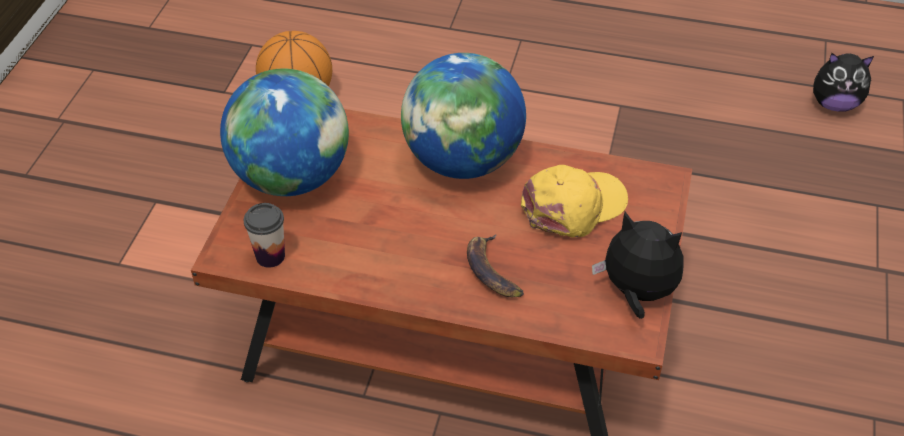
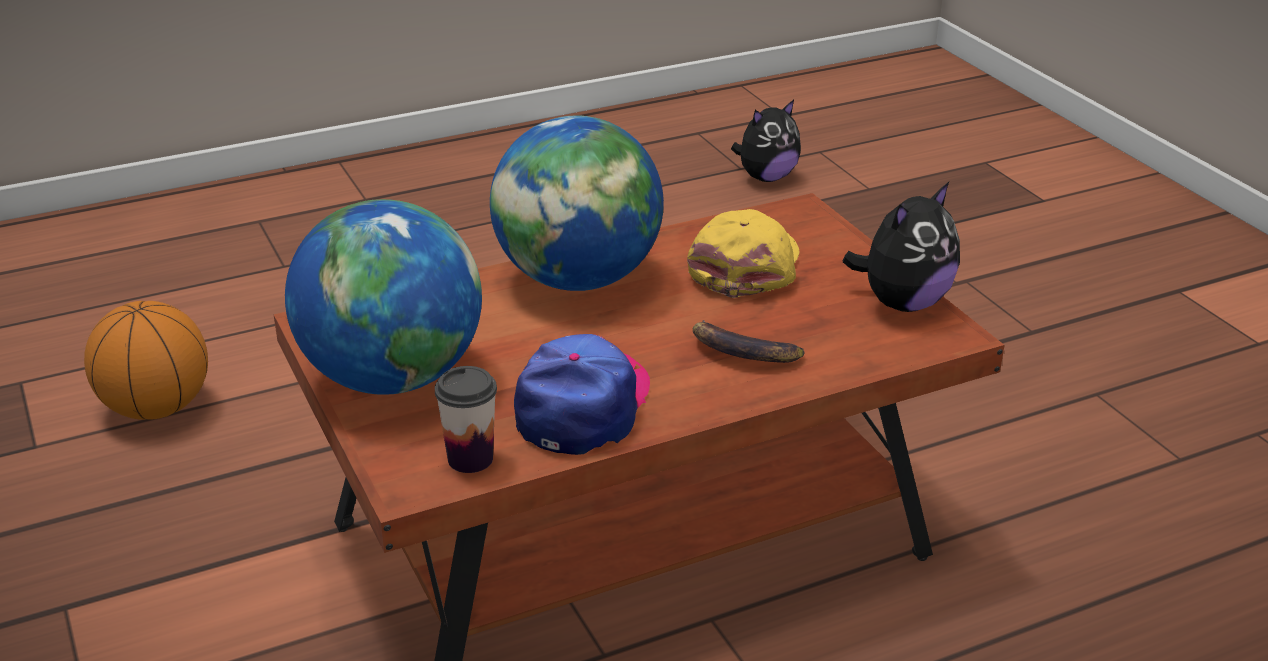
camera: 40 degrees left, 15 degrees down
(363, 256) = (584, 405): none -> cap
(636, 293) = (902, 303): plush toy -> plush toy turned 150 degrees clockwise

